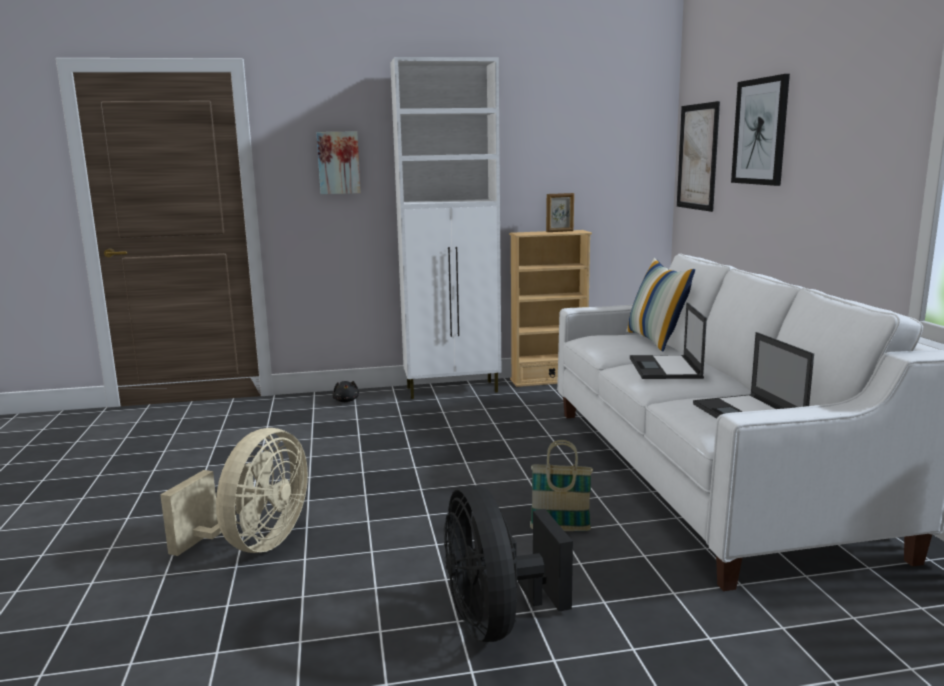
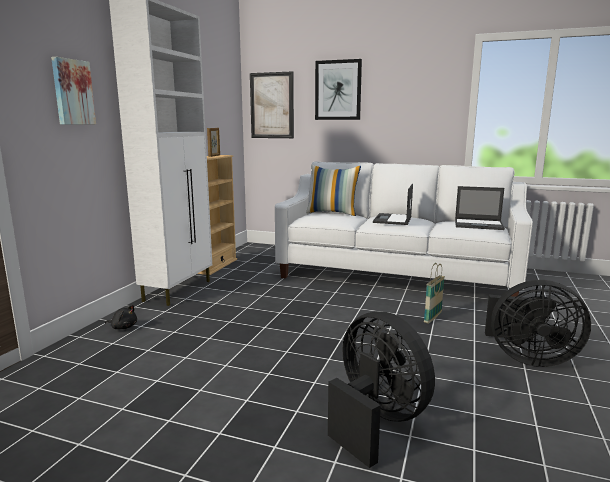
camera: 60 degrees left, 0 degrees up
(253, 544) = (376, 420): beige fan -> black fan
(665, 368) = (392, 219): laptop -> laptop turned 75 degrees clockwise

